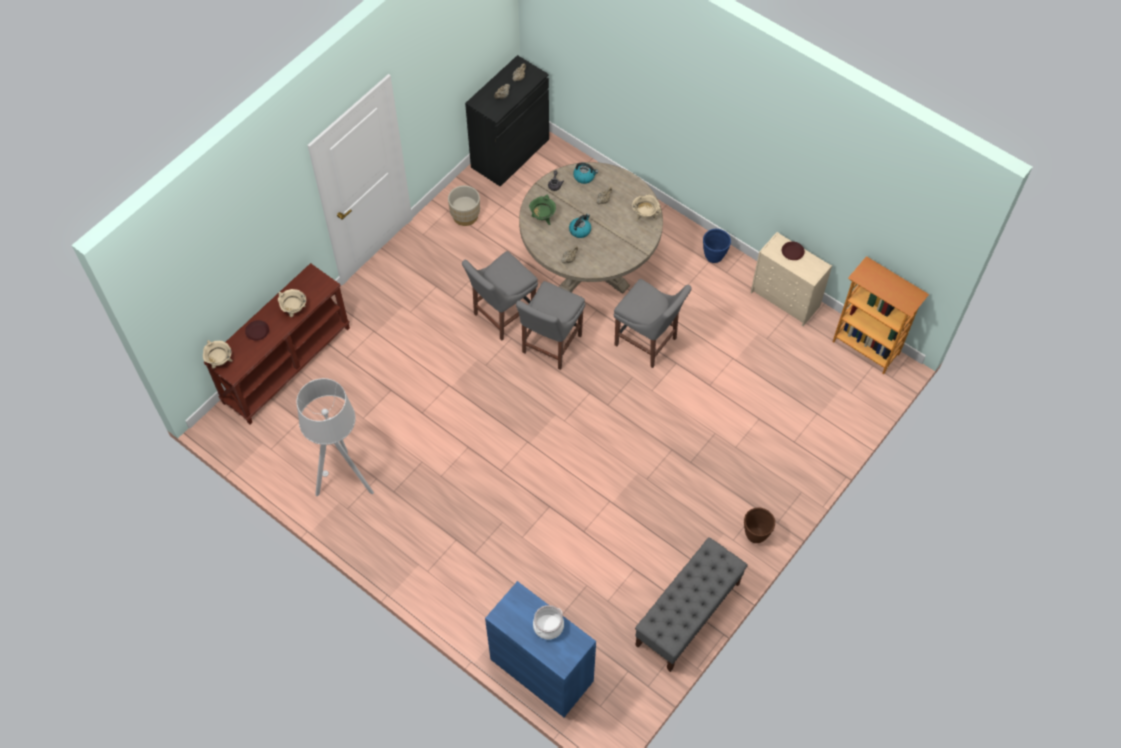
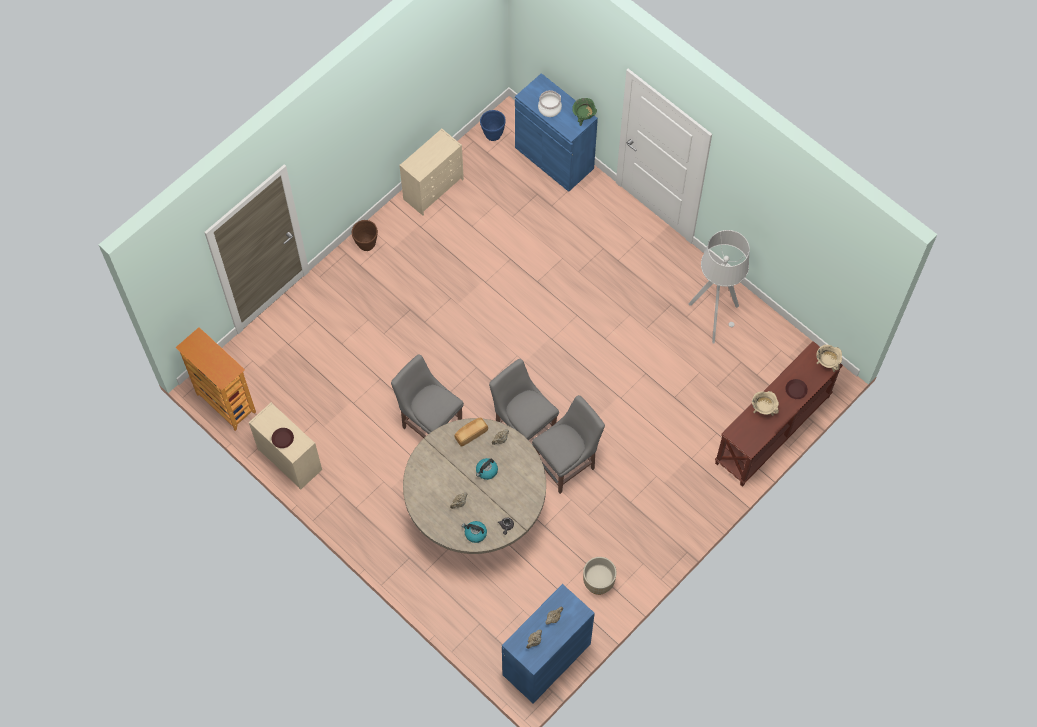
camera: 175 degrees left, 5 degrees up
(510, 153) = (546, 659): black cabinet -> blue cabinet
(543, 218) = (522, 488): green cooking pot -> green cooking pot (583, 117)
(550, 346) = (523, 429): grey chair -> grey chair turned 75 degrees counterclockwise
(600, 262) = (470, 434): none -> bread
(645, 216) = (420, 482): beige cooking pot -> none
(687, 614) = (434, 188): grey bench -> beige dresser
(714, 256) = (349, 512): blue planter -> blue planter (493, 135)

